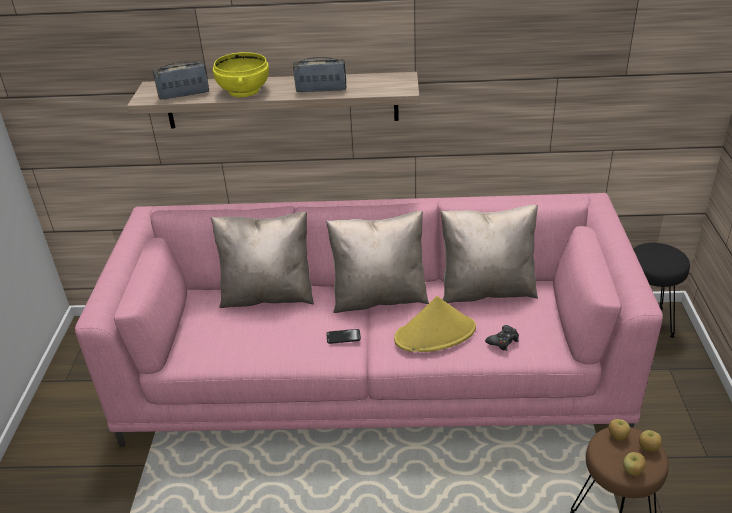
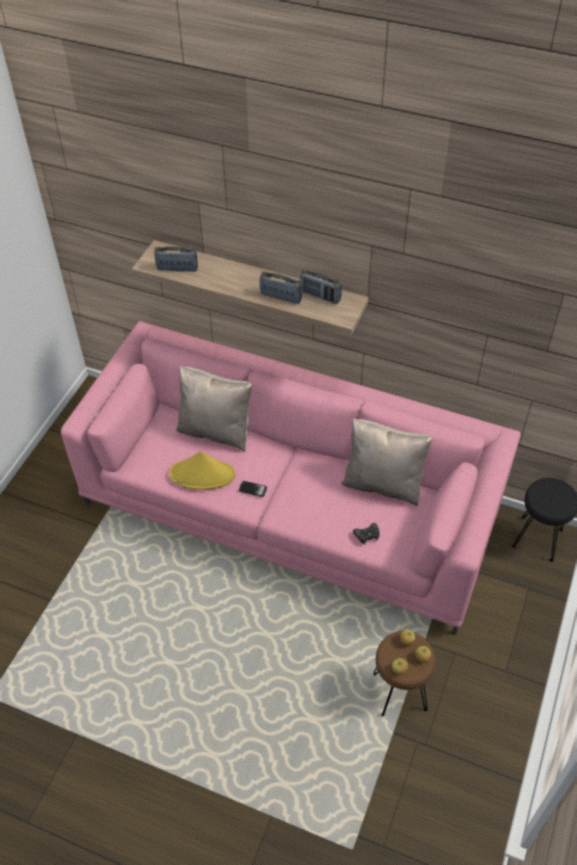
camera: 20 degrees right, 15 degrees up
(243, 91) = (222, 278): yellow bowl -> none
(364, 81) = (320, 296): none -> radio
(379, 297) = (297, 461): beige pillow -> none
(435, 334) = (320, 510): yellow hat -> yellow hat (202, 474)

